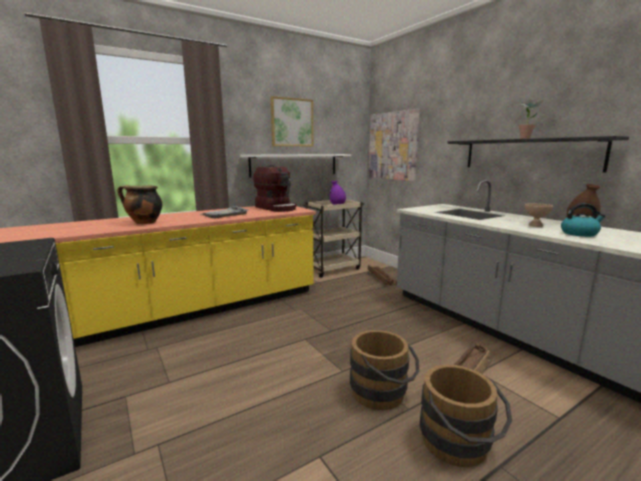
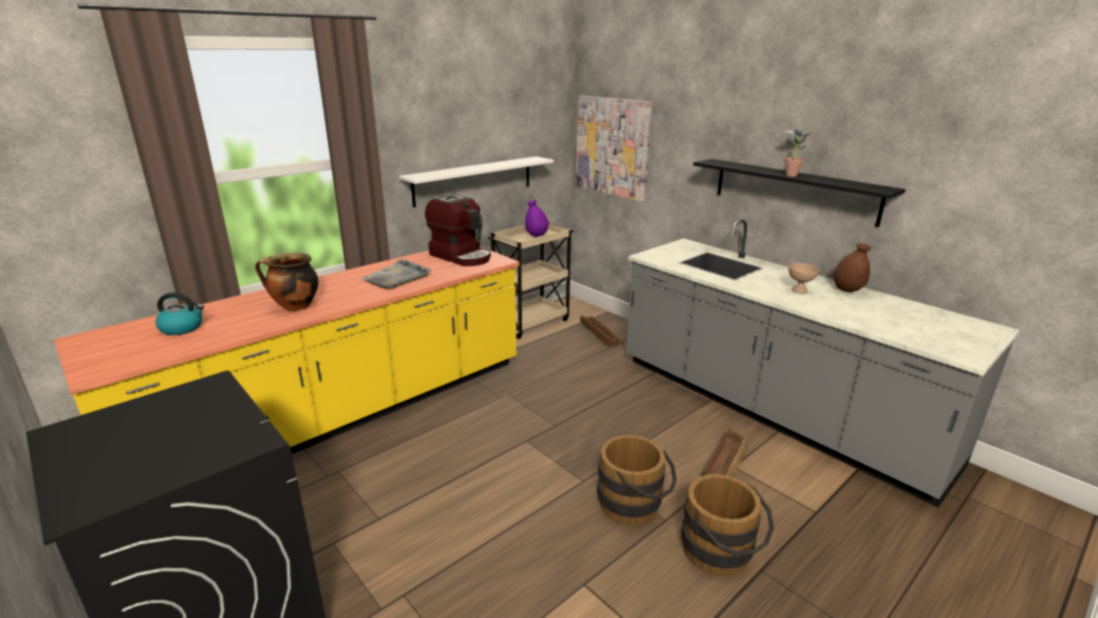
camera: 10 degrees left, 10 degrees up
(292, 122) = (469, 119): picture -> none
(579, 233) = (846, 307): kettle -> kettle (182, 328)

